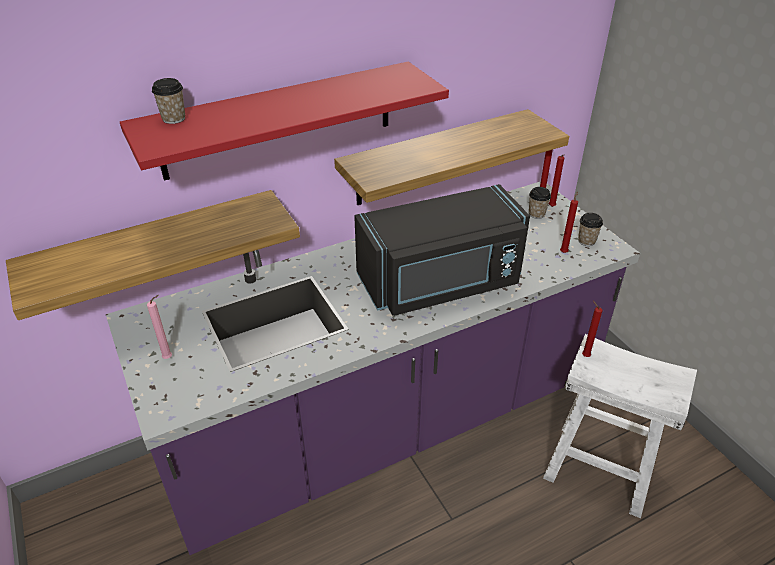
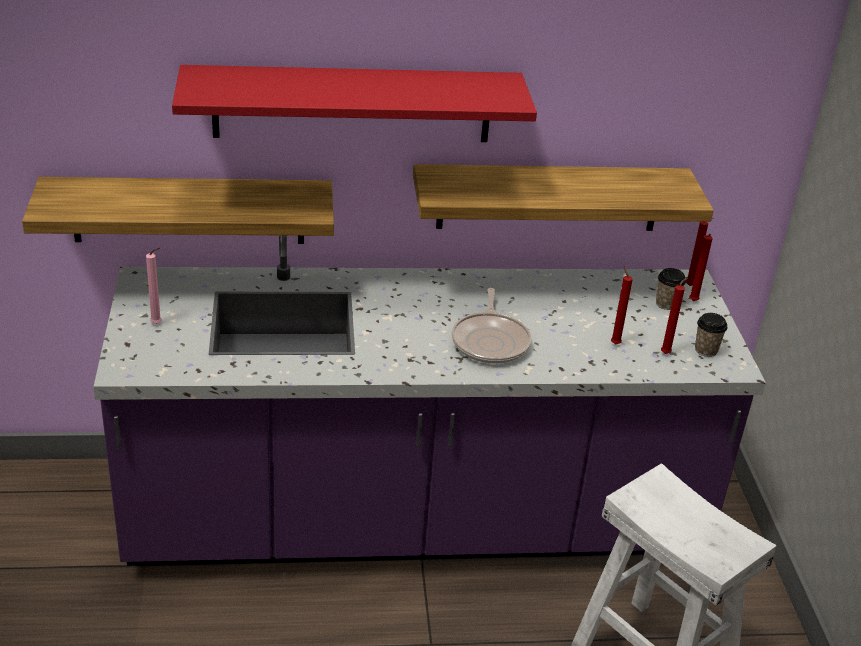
camera: 20 degrees right, 5 degrees down
(174, 118) = (231, 74): cup -> none
(441, 283) = (491, 341): black microwave -> frying pan
(584, 355) = (641, 484): red candle -> red candle (614, 343)

